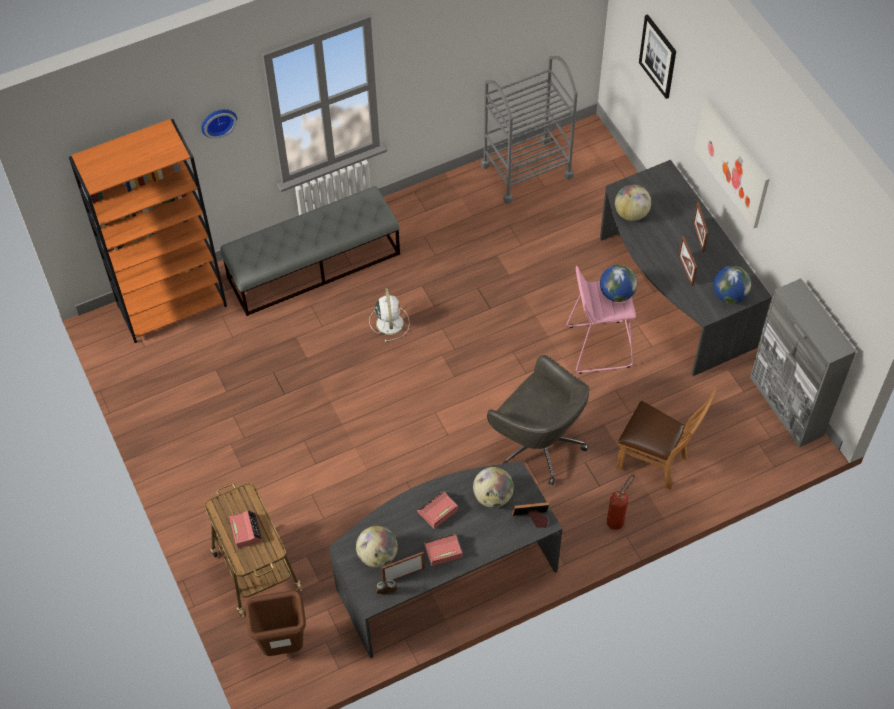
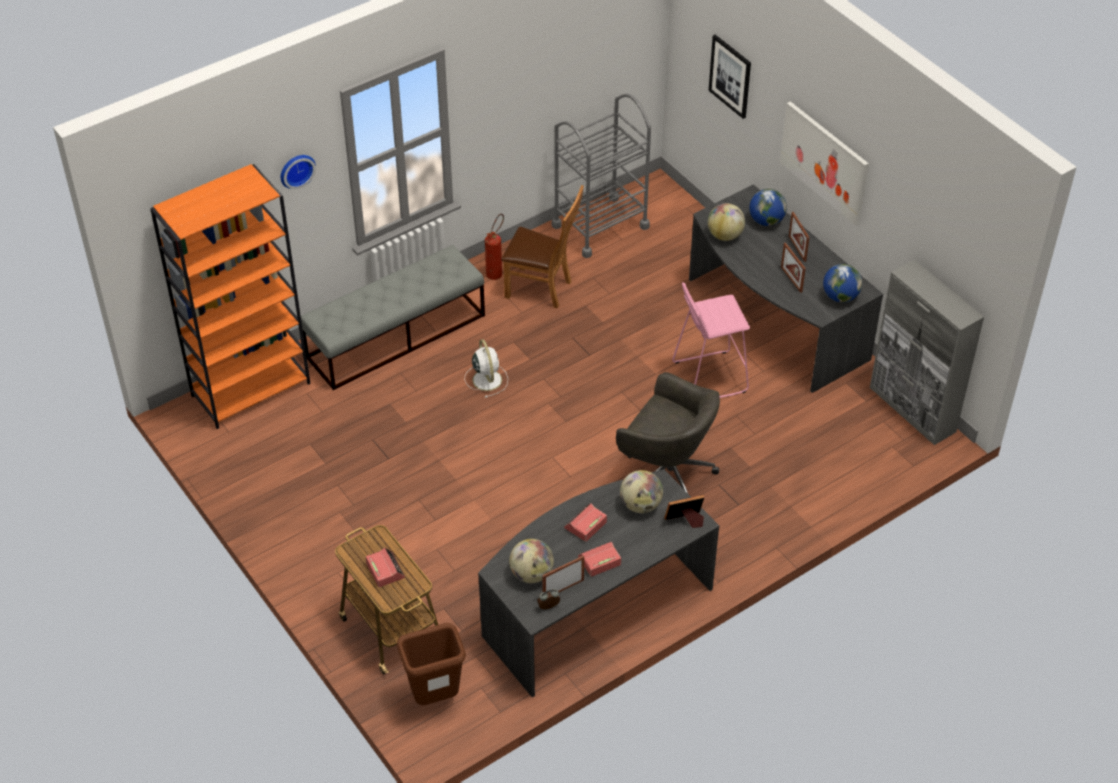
camera: 10 degrees left, 10 degrees down
(617, 294) = (726, 308): globe -> globe (766, 221)
(618, 519) = (764, 533): fire extinguisher -> fire extinguisher (496, 272)
(656, 463) = (792, 476): brown chair -> brown chair (542, 289)

